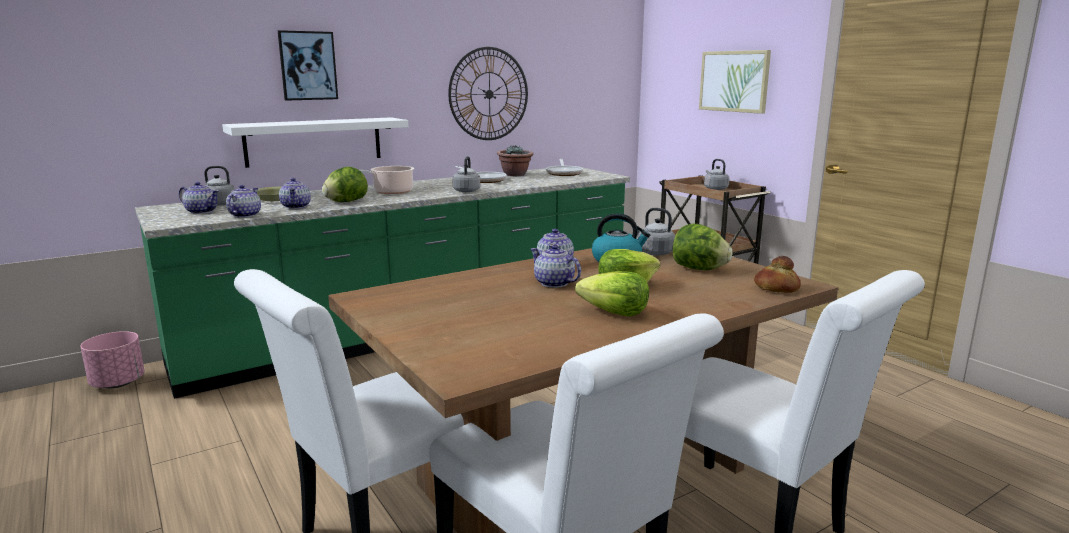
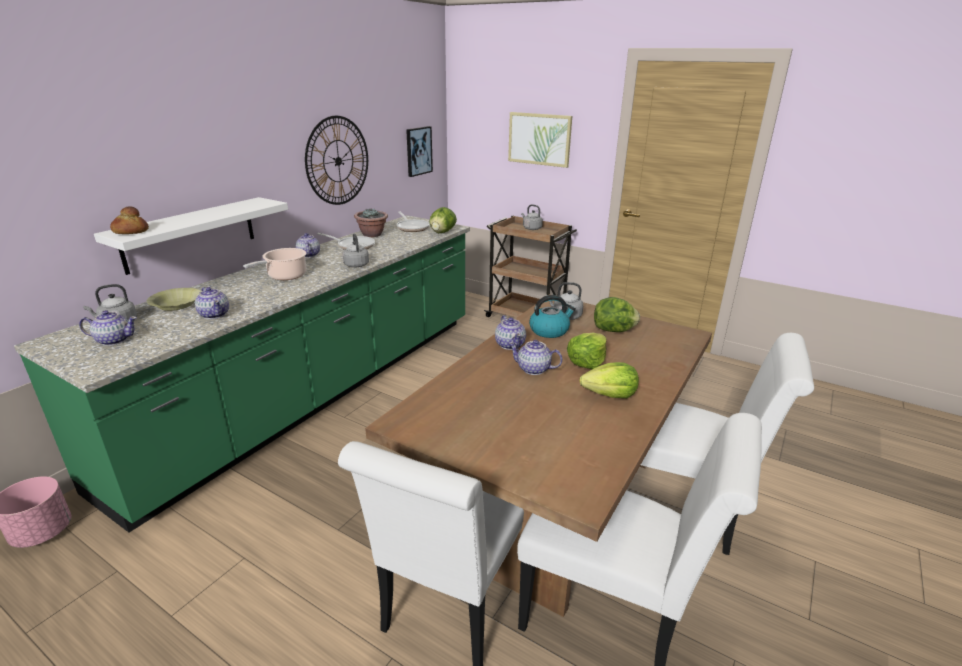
camera: 25 degrees left, 10 degrees up
(244, 215) = (174, 338): teapot -> teapot (308, 255)
(308, 66) = (173, 156): picture -> picture (418, 151)
(346, 202) = (258, 299): lettuce -> lettuce (442, 232)
(776, 288) = (680, 342): bread -> bread (130, 231)

